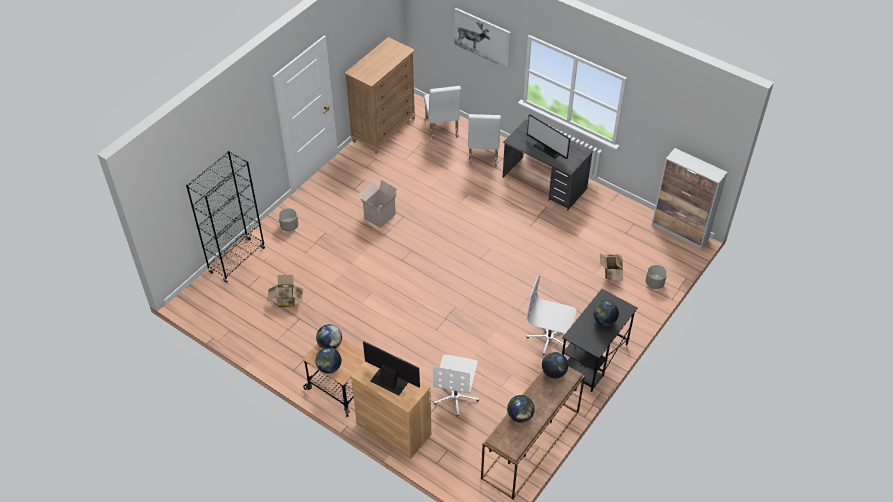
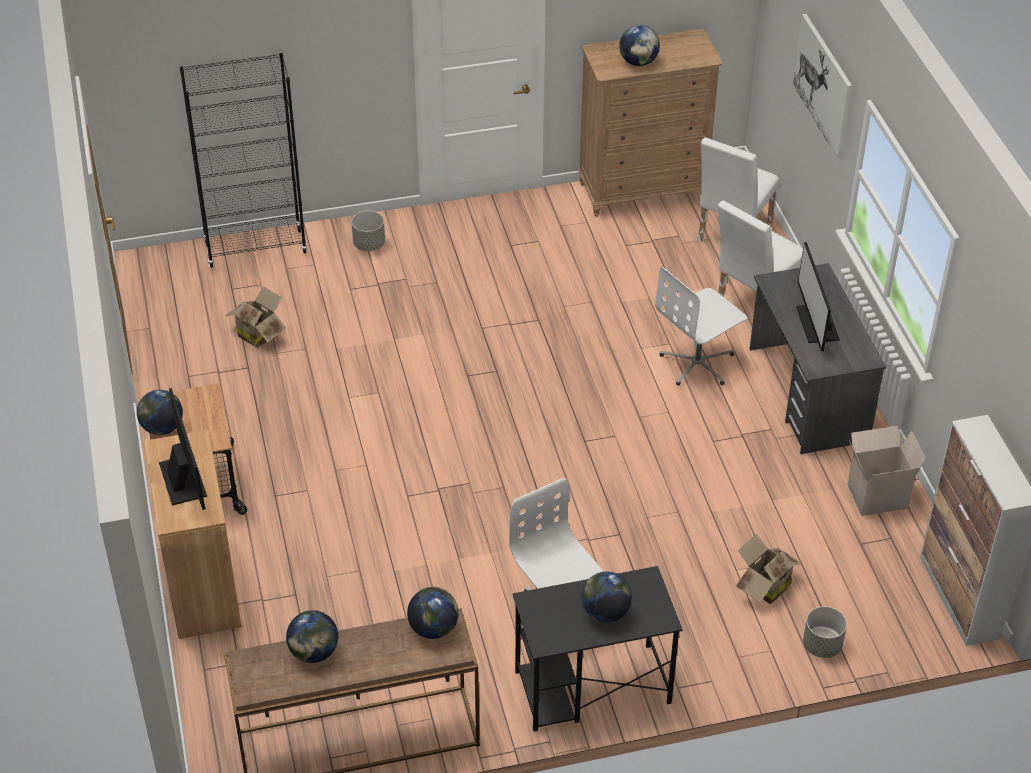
camera: 40 degrees right, 5 degrees down
(330, 344) = (198, 400): globe -> globe (638, 62)
(379, 216) = (505, 299): cardboard box -> cardboard box (877, 495)
(456, 396) = (332, 601): white office chair -> white office chair (698, 363)

